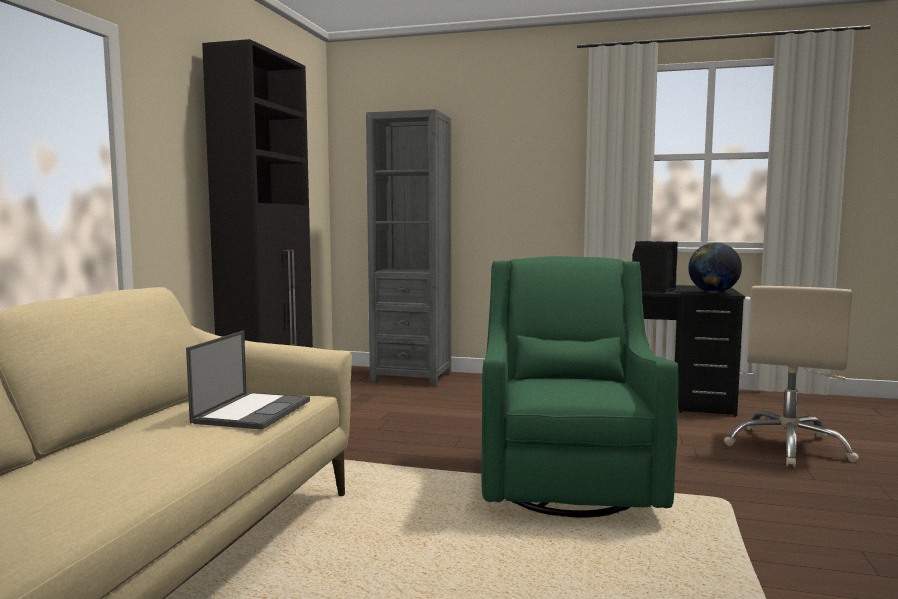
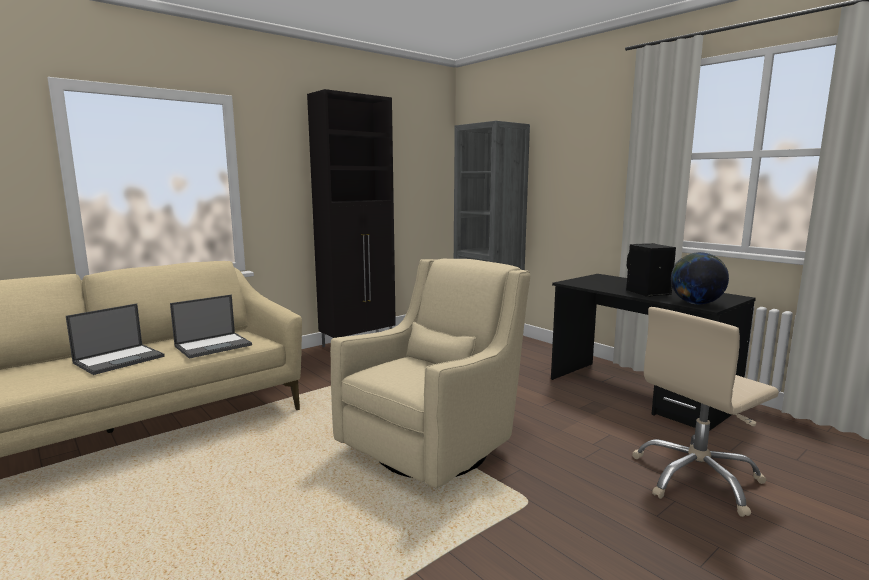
camera: 35 degrees right, 5 degrees up
(144, 453) = (120, 359): none -> laptop
(567, 485) = (435, 447): green armchair -> beige armchair

